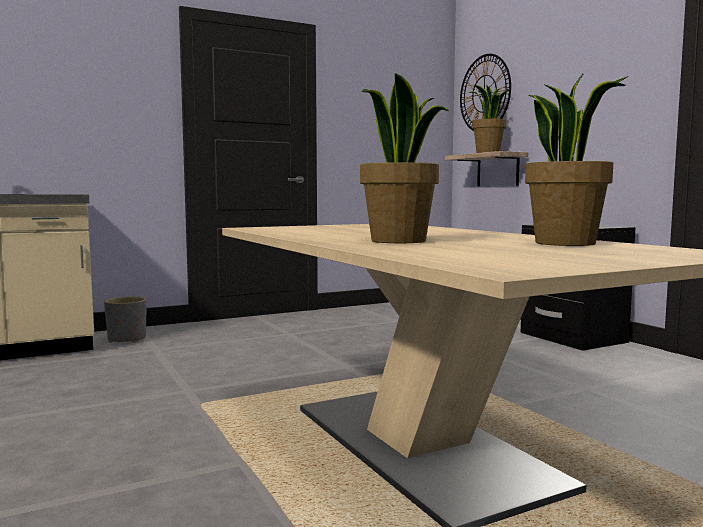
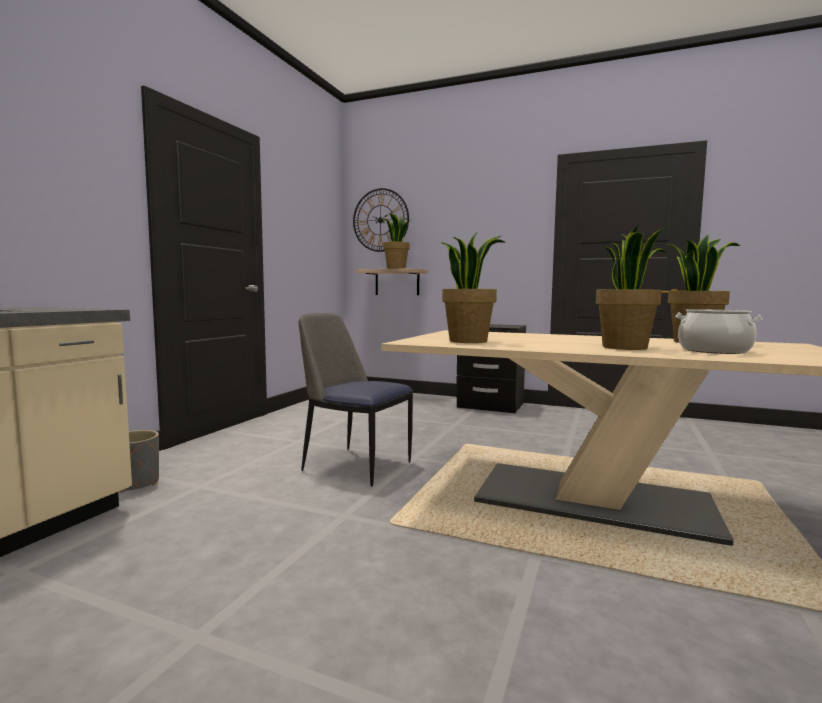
camera: 40 degrees left, 0 degrees up
(283, 360) = (355, 465): none -> chair
(305, 229) = (468, 341): none -> potted plant
(472, 249) = (714, 351): none -> cooking pot

